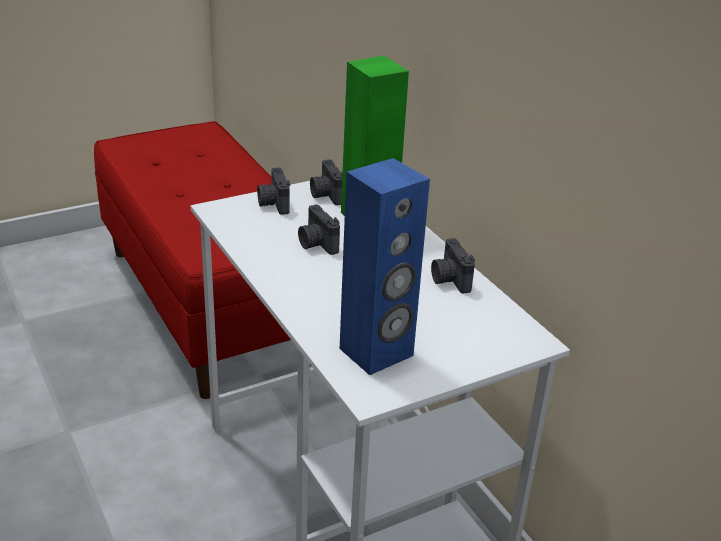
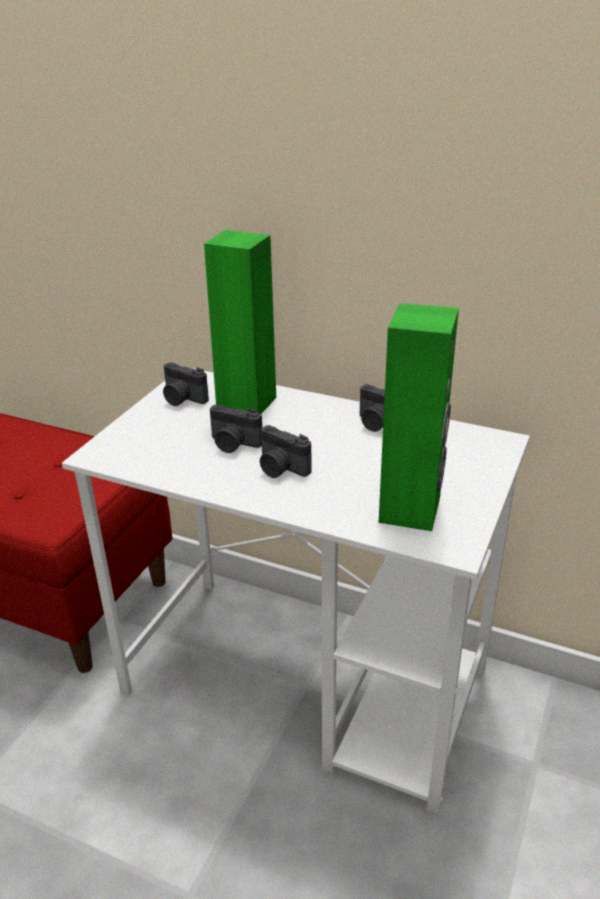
camera: 35 degrees left, 0 degrees up
(273, 204) = (144, 426): camera -> camera (281, 469)
(377, 352) = (411, 509): blue speaker -> green speaker

